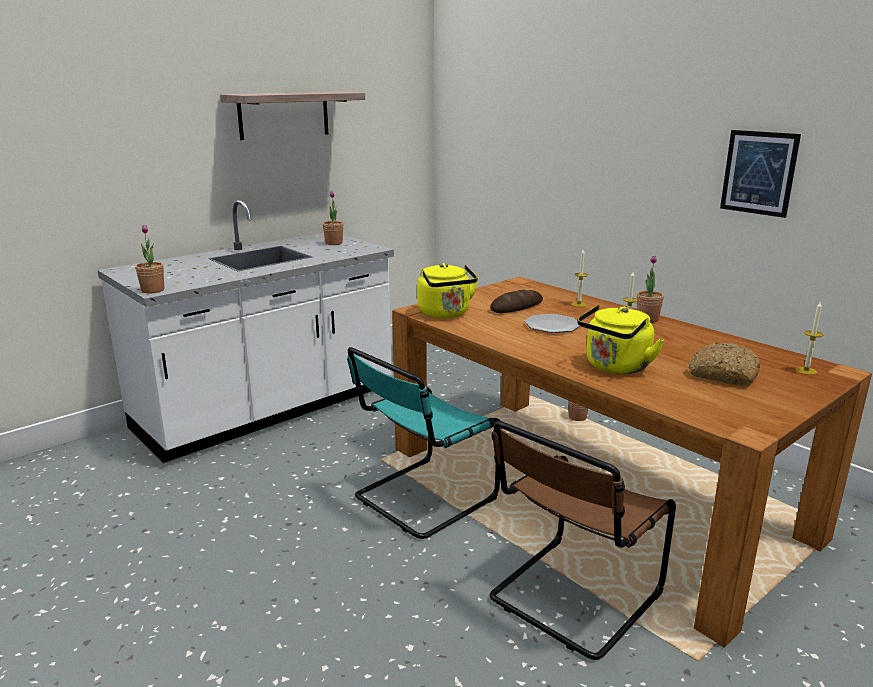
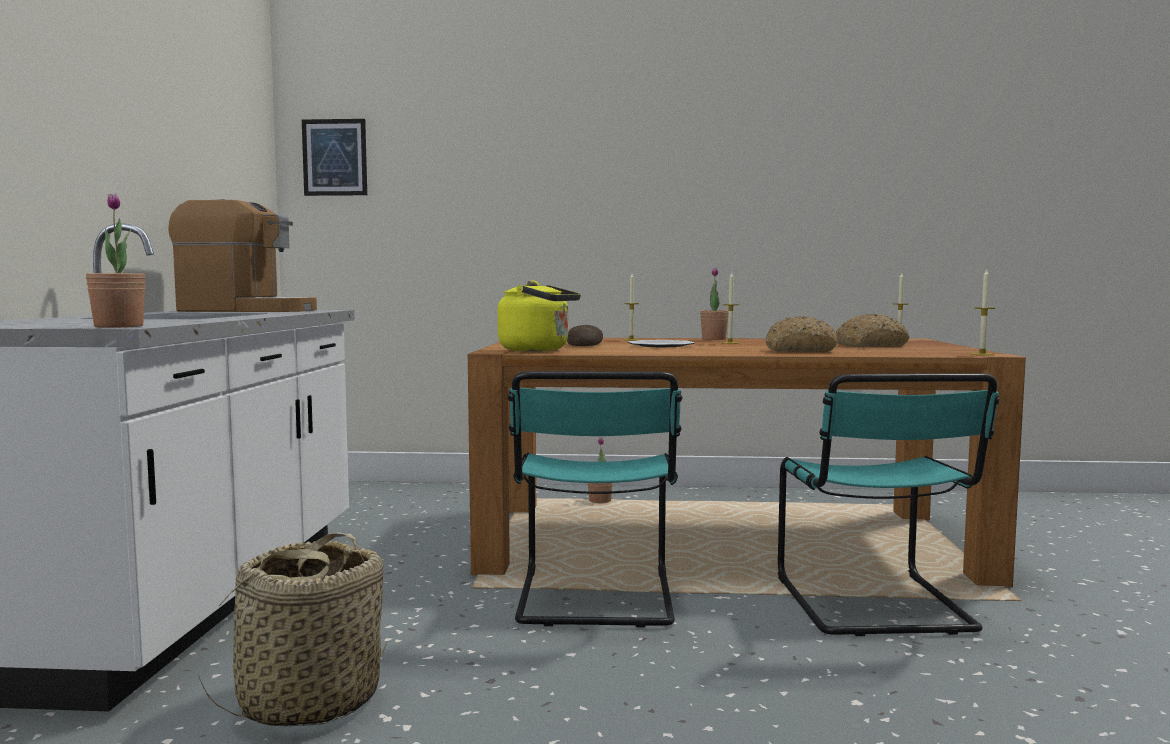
camera: 45 degrees left, 15 degrees down
(217, 495) = (308, 701): none -> basket
(284, 115) = (138, 112): shelf -> none
(334, 243) = (247, 310): potted plant -> coffee machine
(571, 598) = (875, 606): brown chair -> turquoise chair
(615, 367) = (799, 350): yellow kettle -> bread
(736, 431) = (982, 354): none -> candle
(758, 173) = (742, 198): picture -> picture (334, 157)

